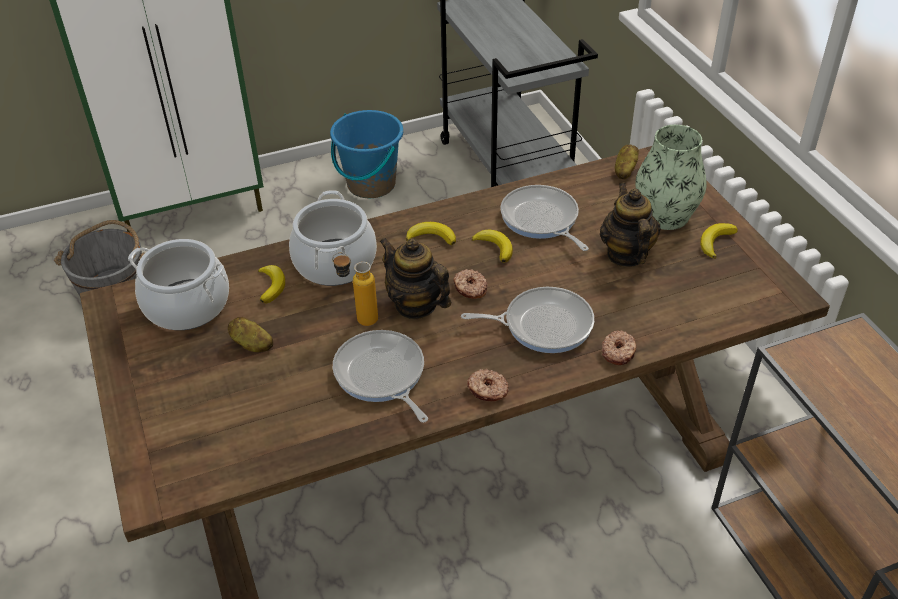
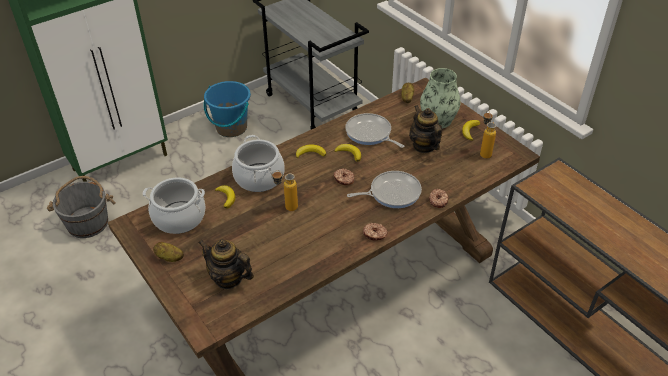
camera: 15 degrees left, 0 degrees up
(252, 344) = (228, 233): potato -> potato (169, 257)
(381, 375) = (312, 237): frying pan -> none
(415, 305) = (316, 194): teapot -> teapot (228, 278)
(728, 281) = (484, 152): none -> bottle

